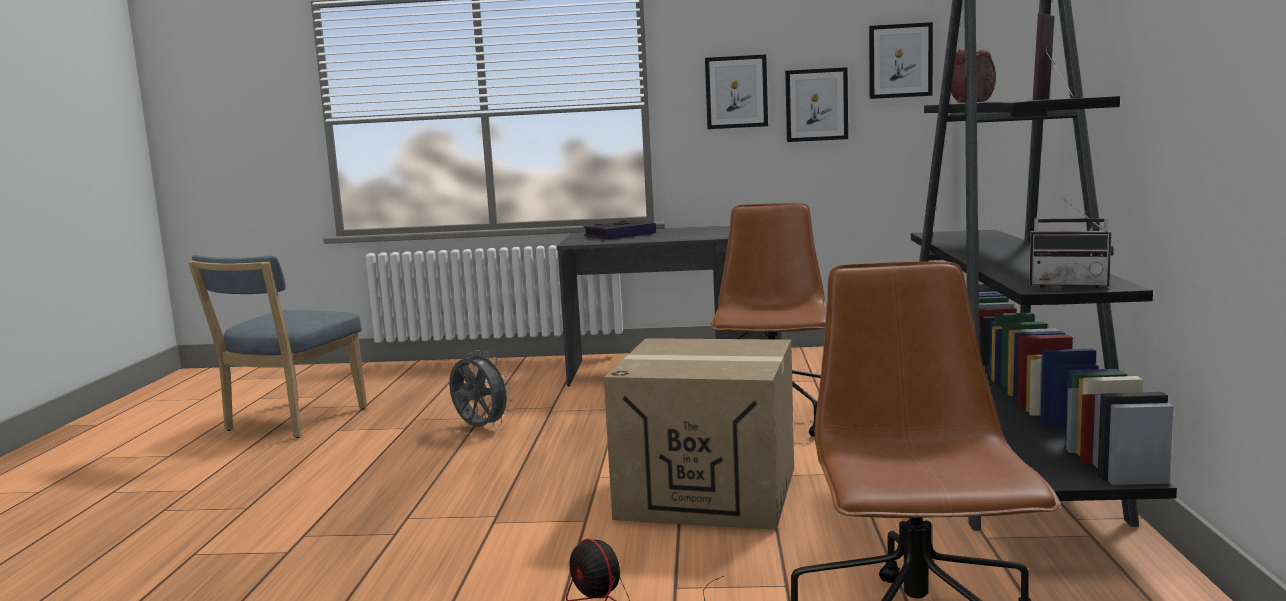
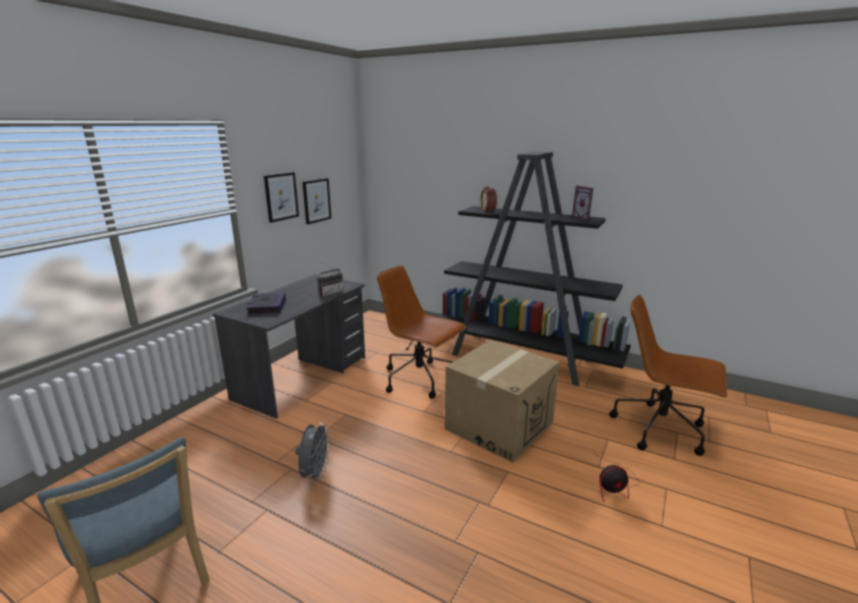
camera: 65 degrees left, 10 degrees up
(480, 428) = (315, 474): grey fan -> grey fan turned 120 degrees clockwise
(900, 61) = (345, 173): picture -> none
(1069, 285) = (605, 288): radio -> radio (330, 293)

